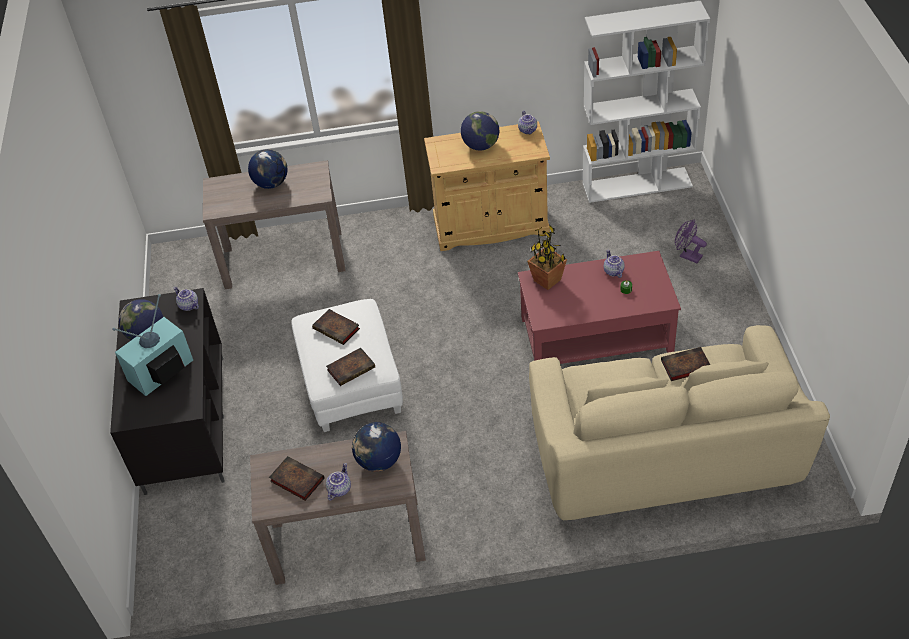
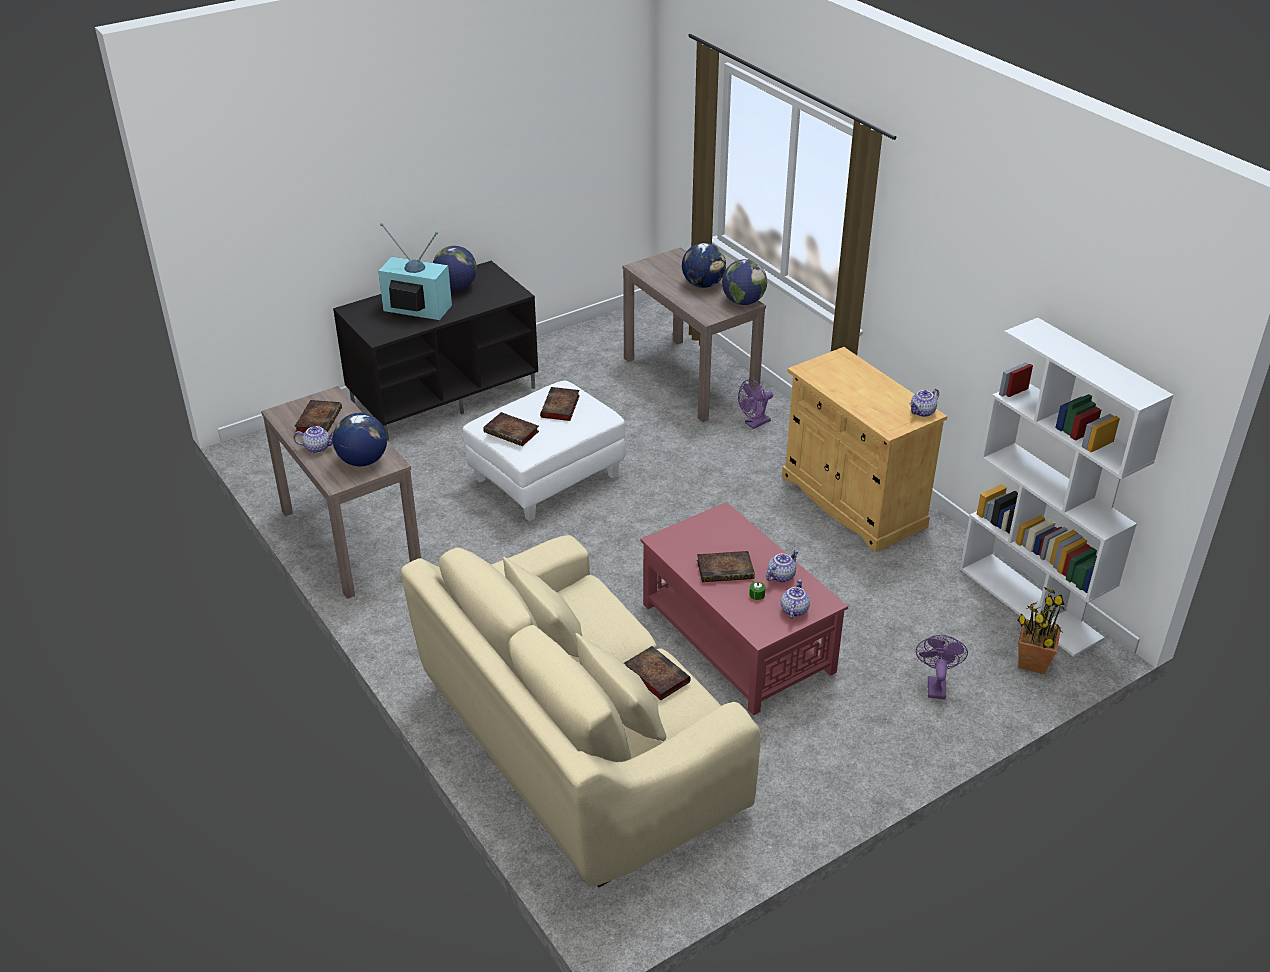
camera: 60 degrees right, 10 degrees down
(188, 306) = (506, 295): teapot -> teapot (793, 610)
(368, 243) = (754, 424): none -> purple fan
(481, 146) = (864, 387): globe -> globe (743, 302)
(547, 280) = (728, 527): potted plant -> potted plant (1033, 663)
(592, 296) = (726, 569): none -> book

